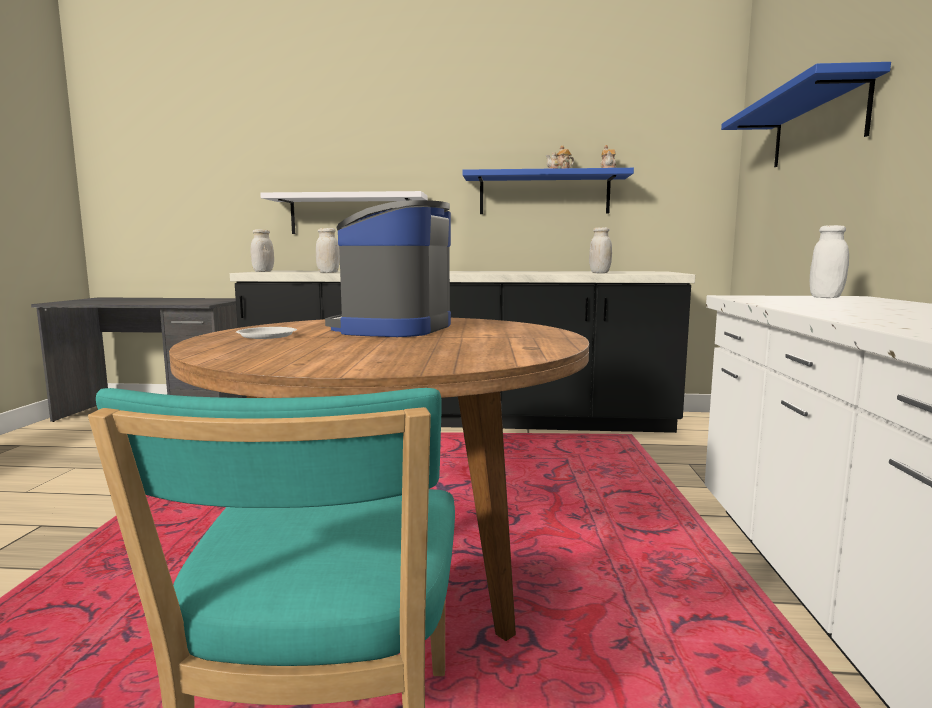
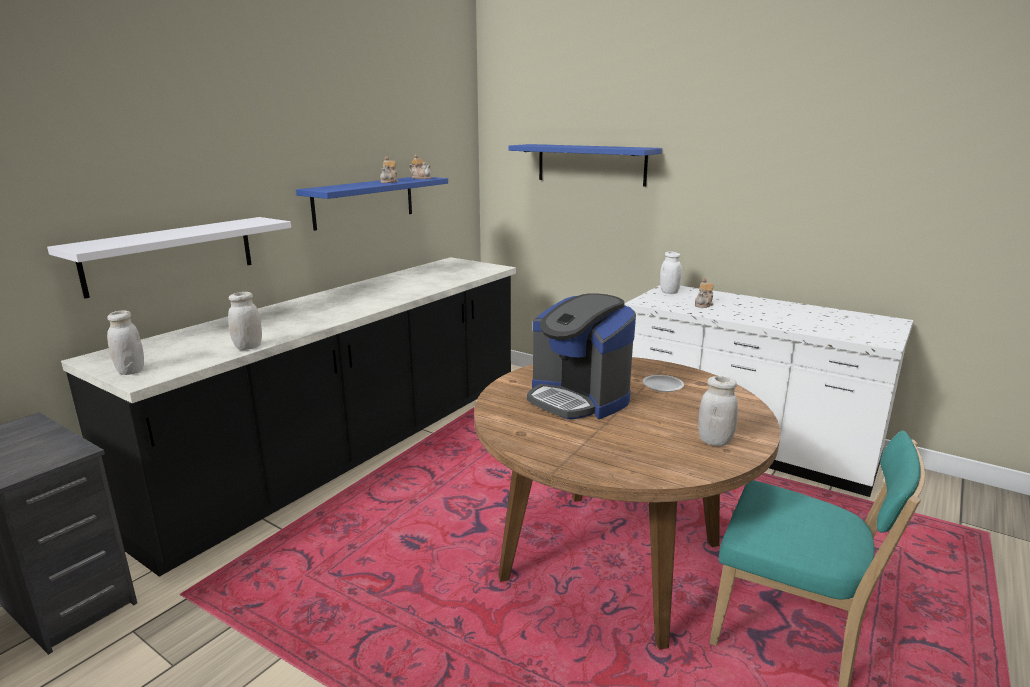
camera: 60 degrees left, 10 degrees up
(266, 336) = (582, 446): white plate -> white plate (662, 386)
(599, 273) = (458, 278): white jar -> white jar (715, 441)
(821, 303) = (704, 304): none -> teapot

